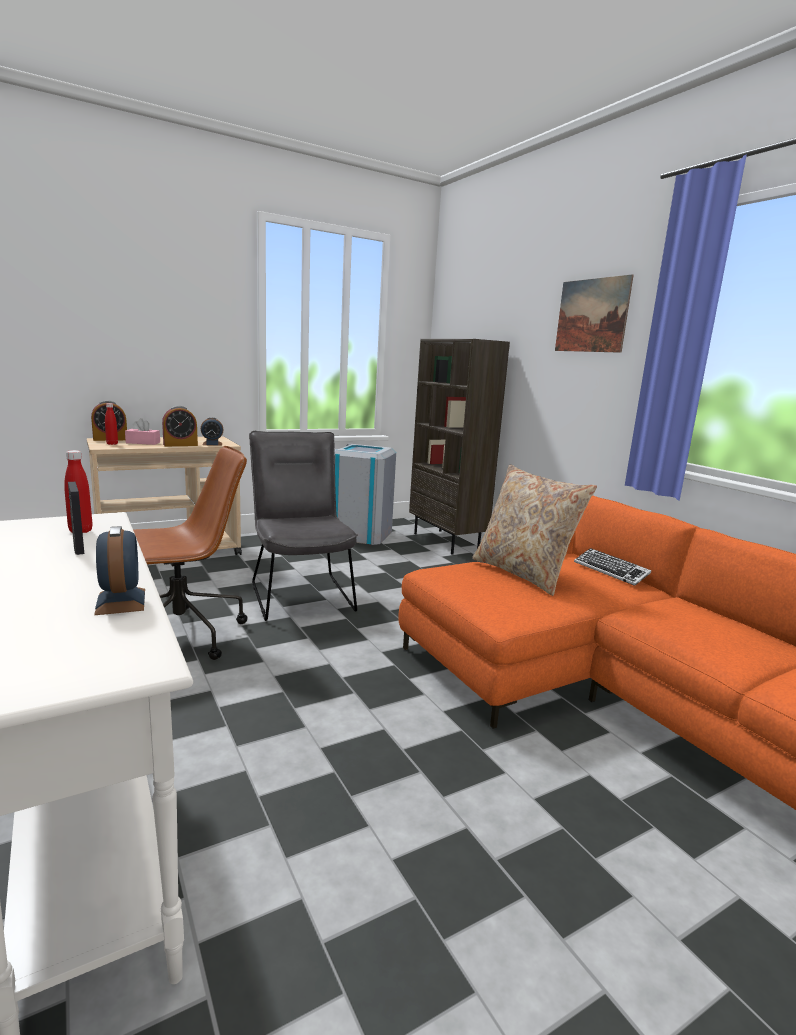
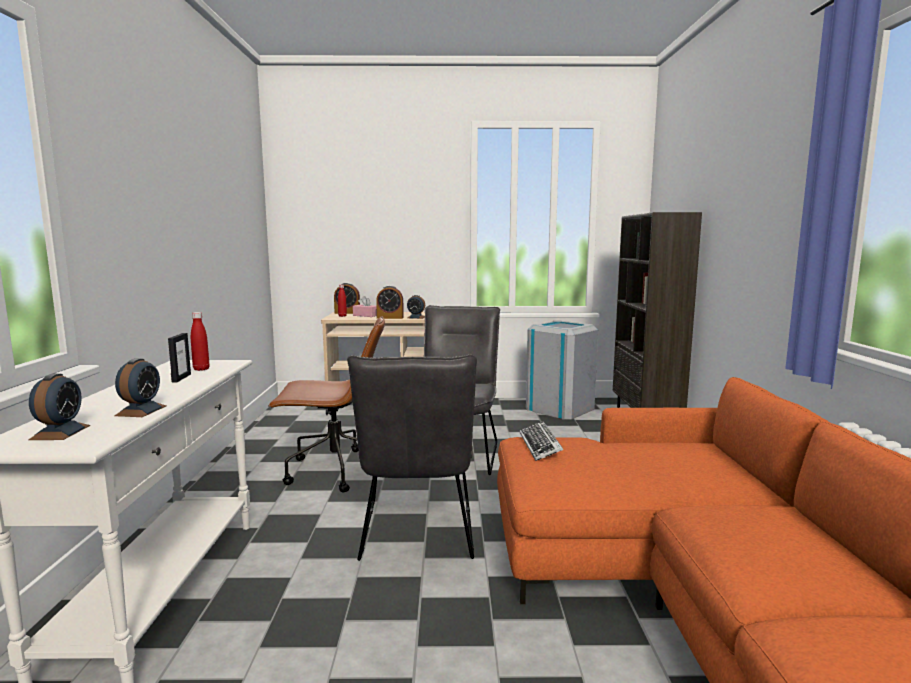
camera: 30 degrees right, 5 degrees down
(59, 654) = (60, 432): none -> alarm clock
(340, 687) = (417, 534): none -> grey chair
(523, 573) = (613, 453): beige pillow -> none
(591, 315) = (767, 176): picture -> none
(610, 571) = (728, 465): keyboard -> keyboard (540, 445)

